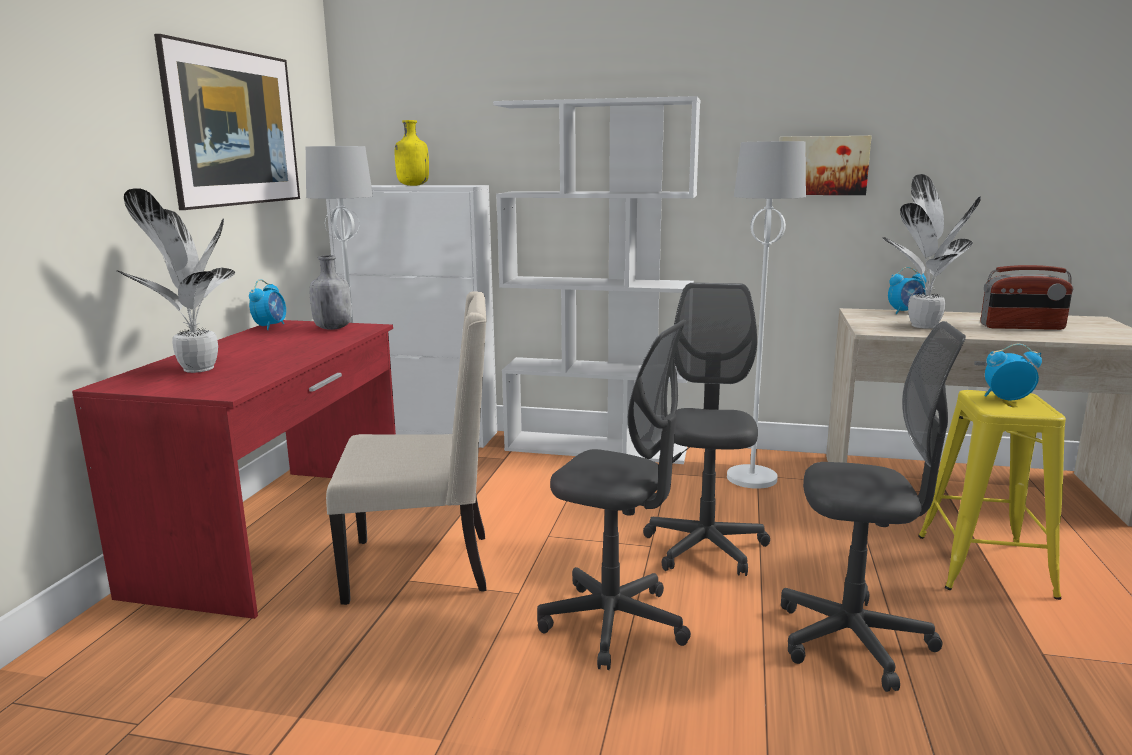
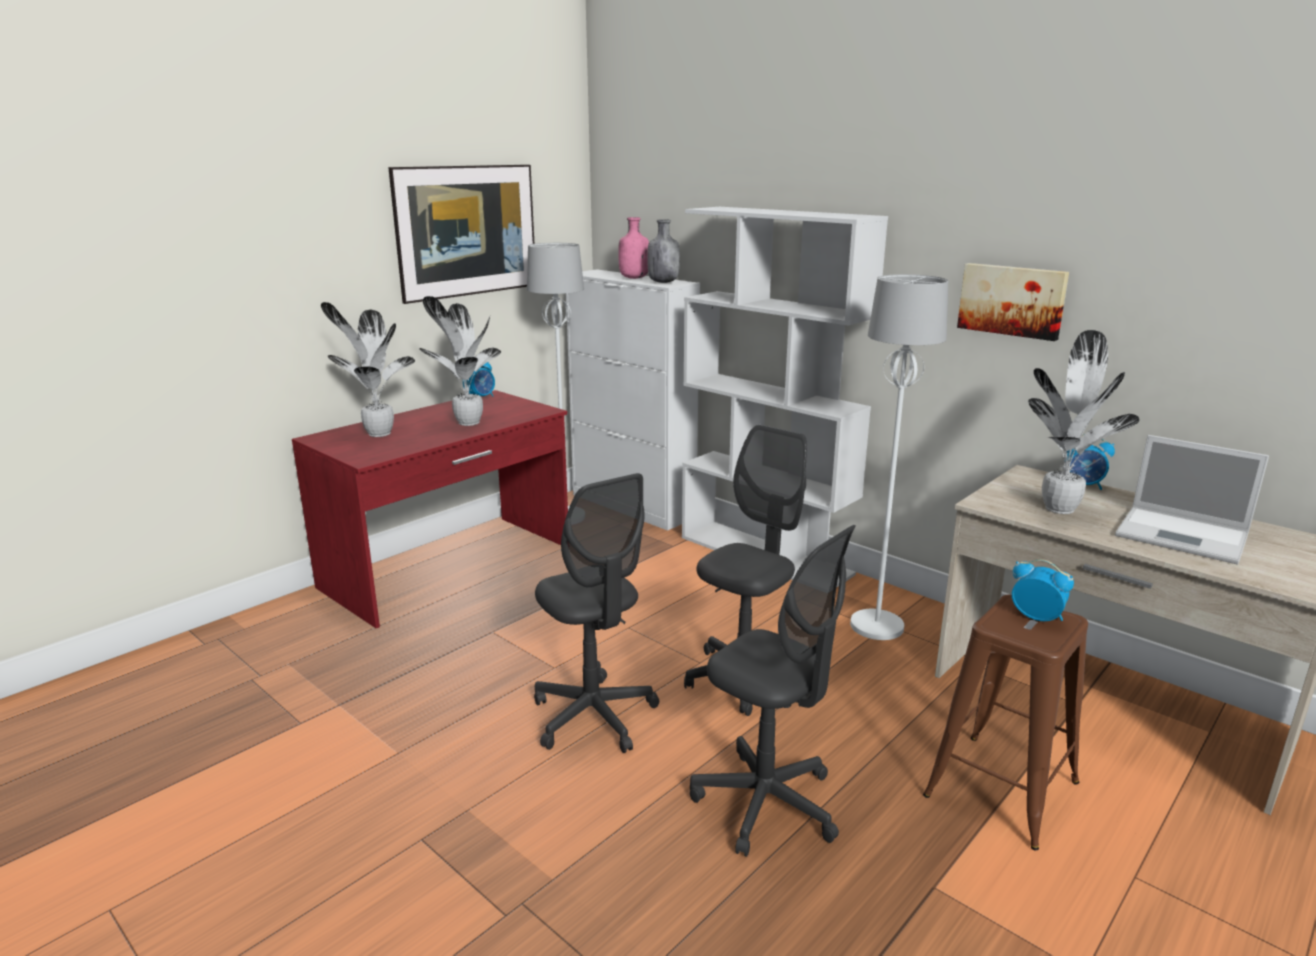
camera: 30 degrees right, 5 degrees up
(297, 346) = (467, 423): none -> potted plant
(332, 328) = (518, 407): grey bottle -> grey bottle (663, 282)
(412, 185) = (633, 278): yellow bottle -> pink bottle
(423, 566) = (513, 624): beige chair -> none
(984, 565) = (1001, 789): yellow stool -> brown stool
(1022, 327) = (1184, 536): radio -> laptop

